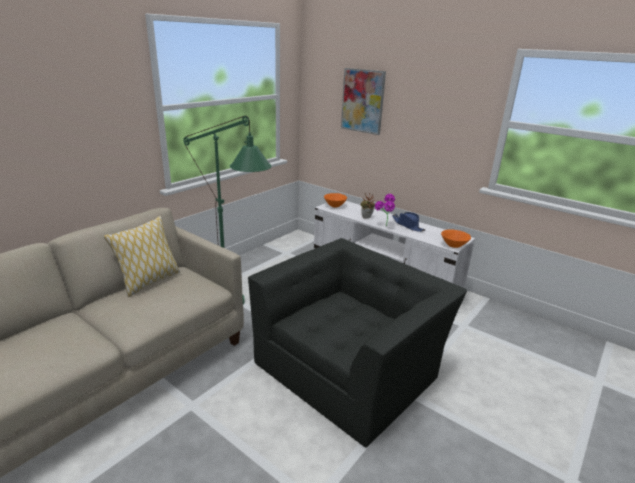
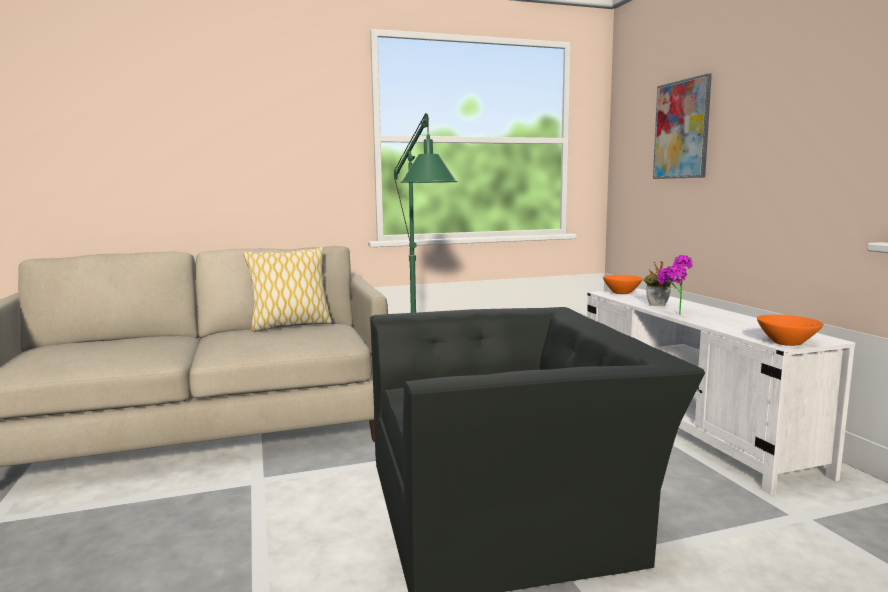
camera: 35 degrees right, 15 degrees down
(408, 225) = (723, 318): blue hat -> none

